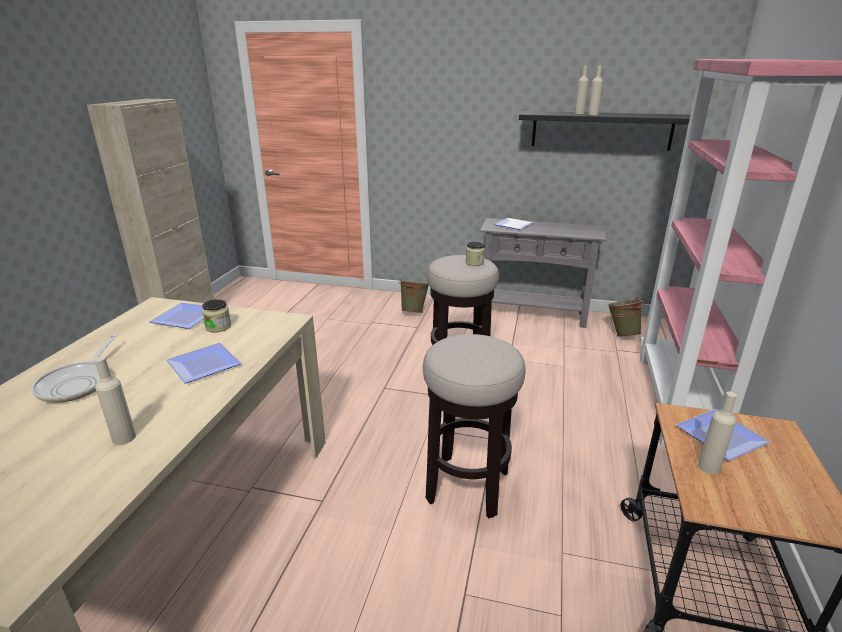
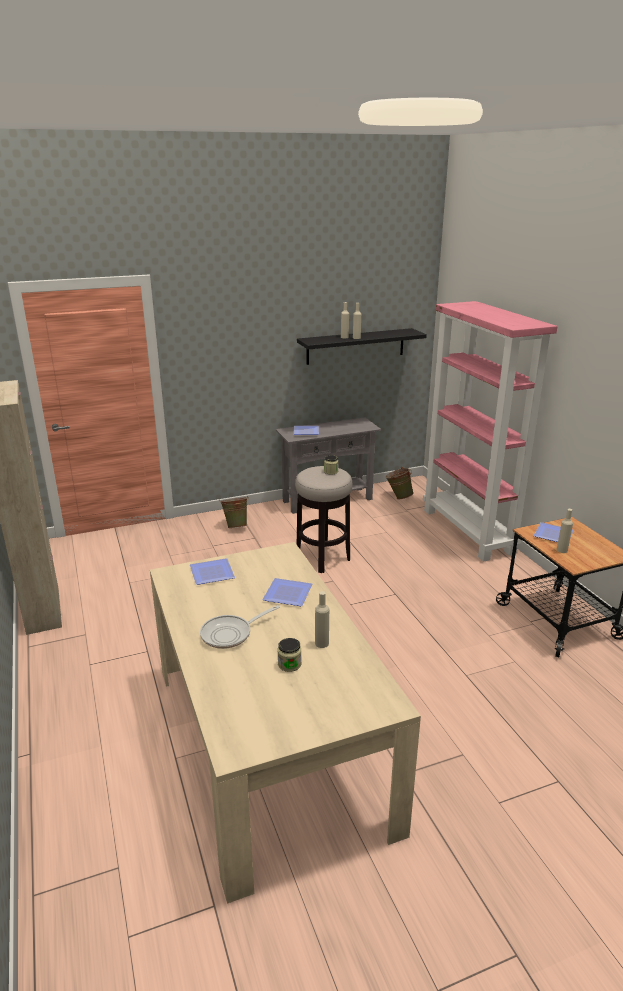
camera: 35 degrees left, 0 degrees up
(79, 383) = (230, 634): frying pan -> frying pan turned 90 degrees clockwise
(218, 327) = (248, 570): jar -> jar (289, 664)
(468, 486) = (410, 626): stool -> none

